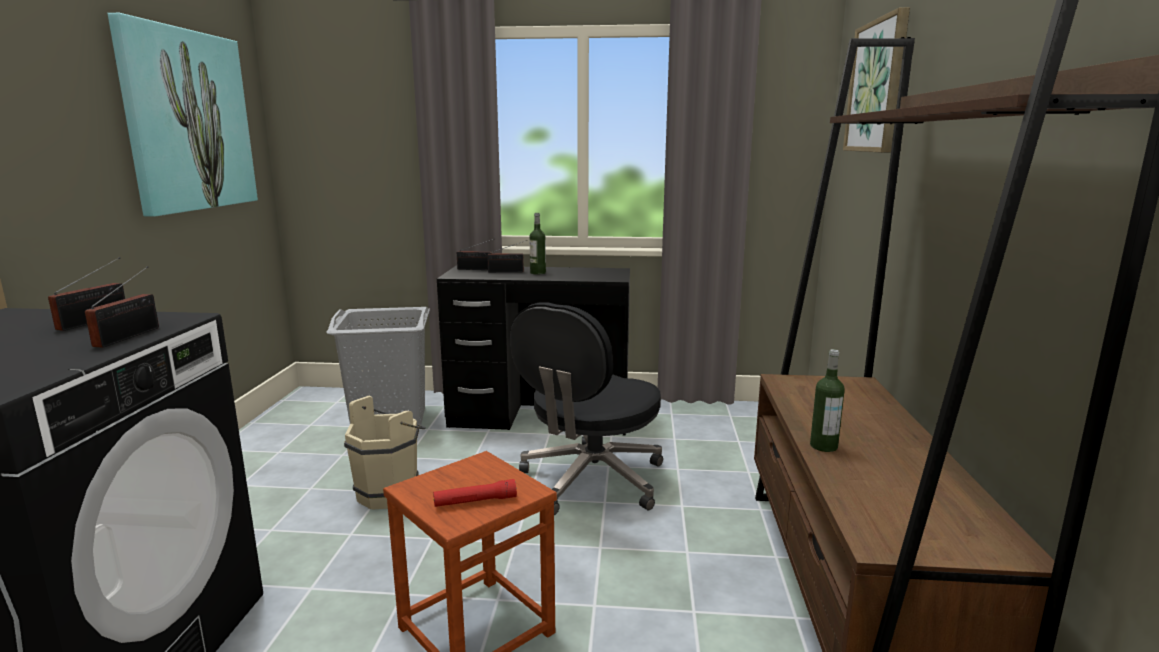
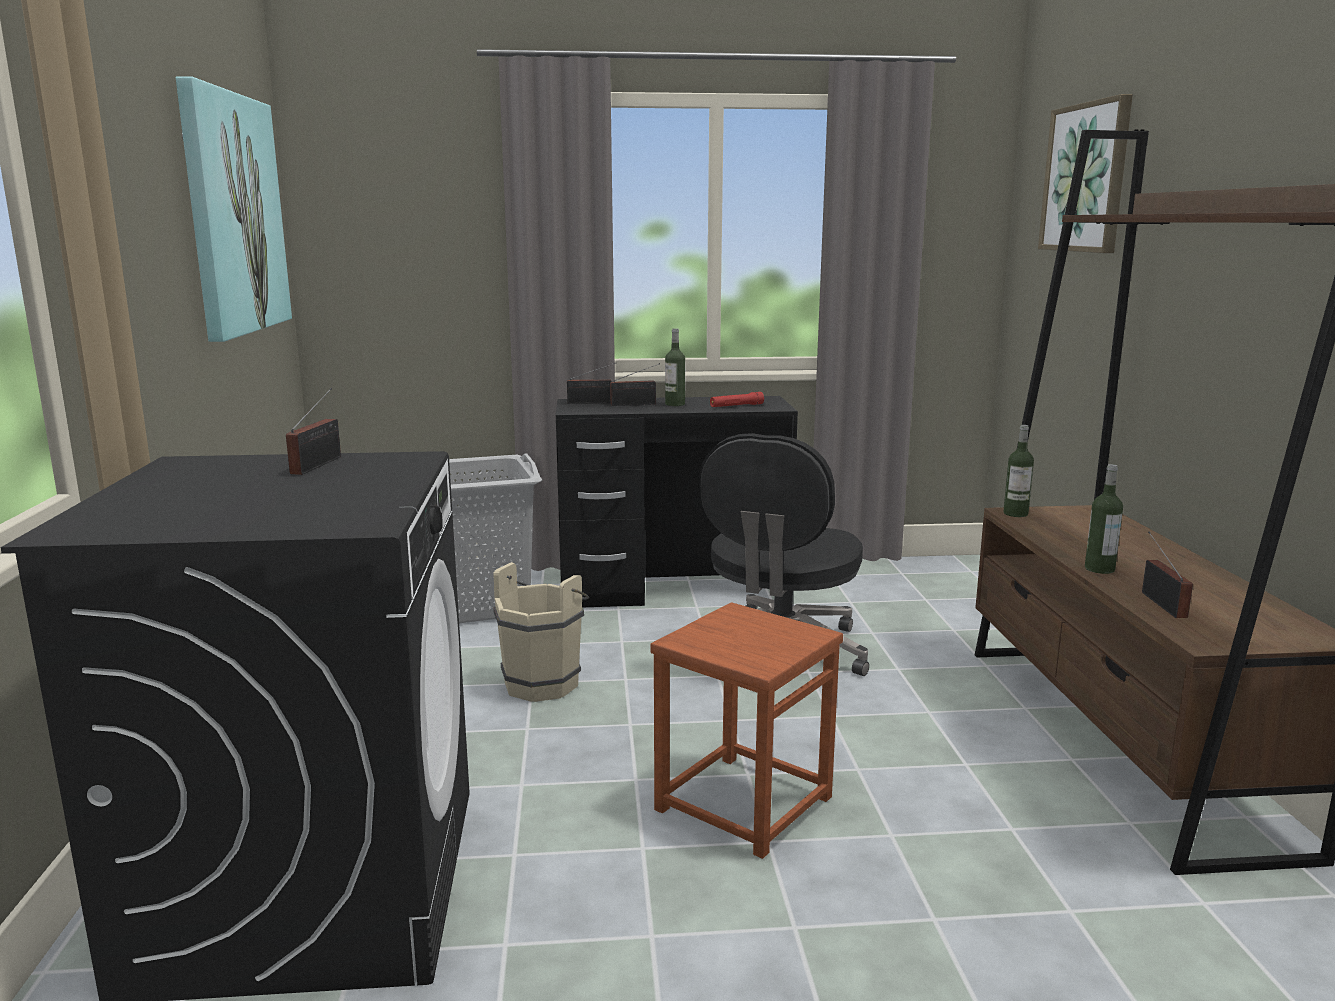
camera: 10 degrees left, 0 degrees up
(131, 336) = (397, 475): radio -> radio (1162, 603)
(475, 501) = (765, 647): red flashlight -> red flashlight (736, 406)
(784, 381) = (1015, 514): none -> bottle

